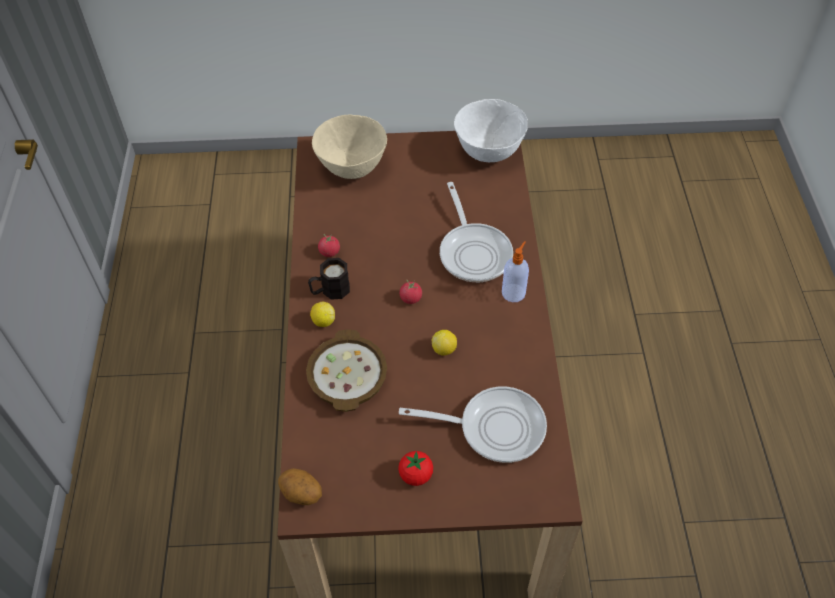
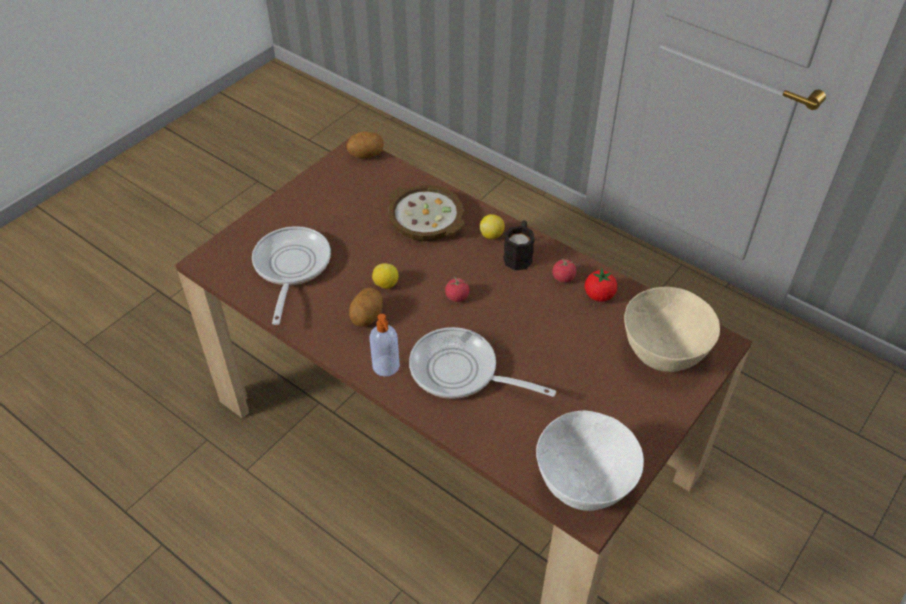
camera: 130 degrees right, 5 degrees down
(416, 475) = (311, 209): tomato -> tomato (599, 295)
(486, 335) = (367, 317): none -> potato
(494, 427) = (291, 268): frying pan -> frying pan turned 135 degrees clockwise

